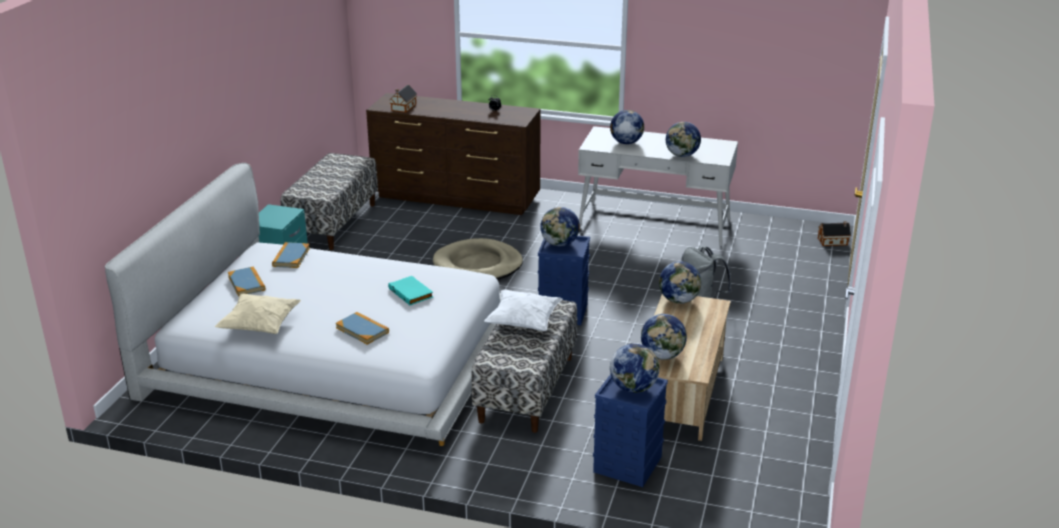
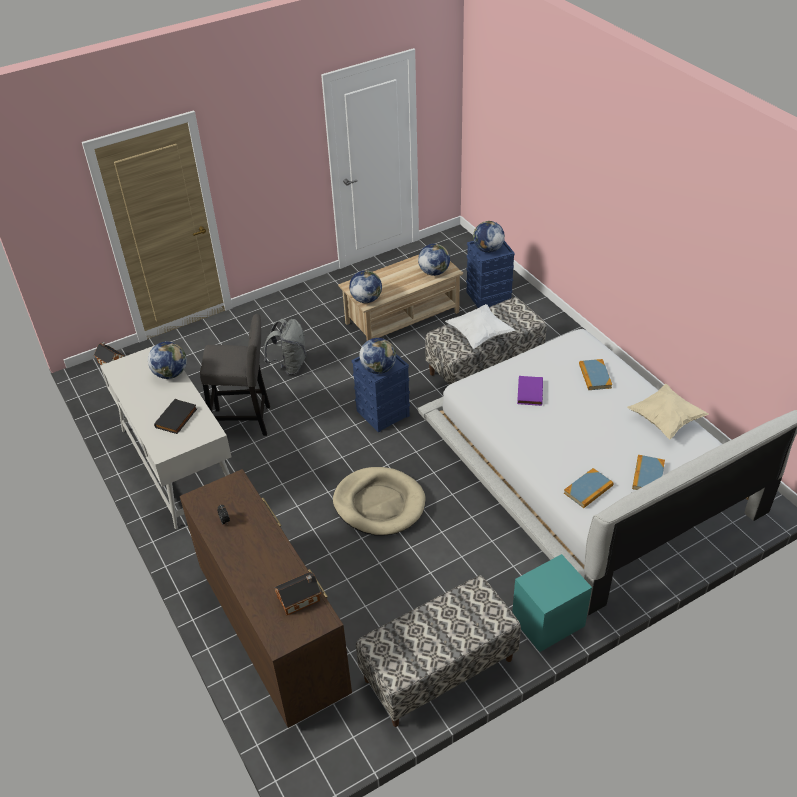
camera: 135 degrees left, 15 degrees up
(412, 293) = (529, 392): turquoise book -> purple book
(626, 142) = (177, 418): globe -> black book
(658, 259) = (245, 421): none -> grey stool

